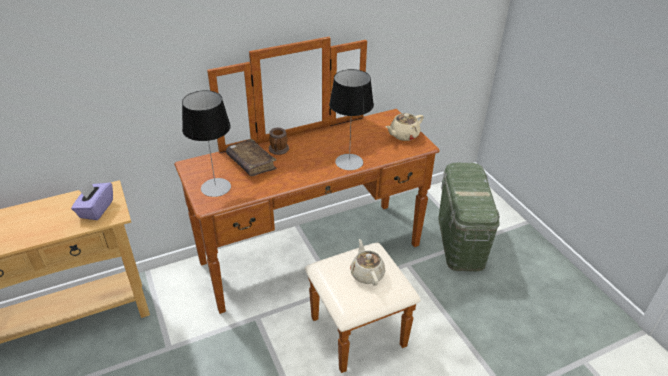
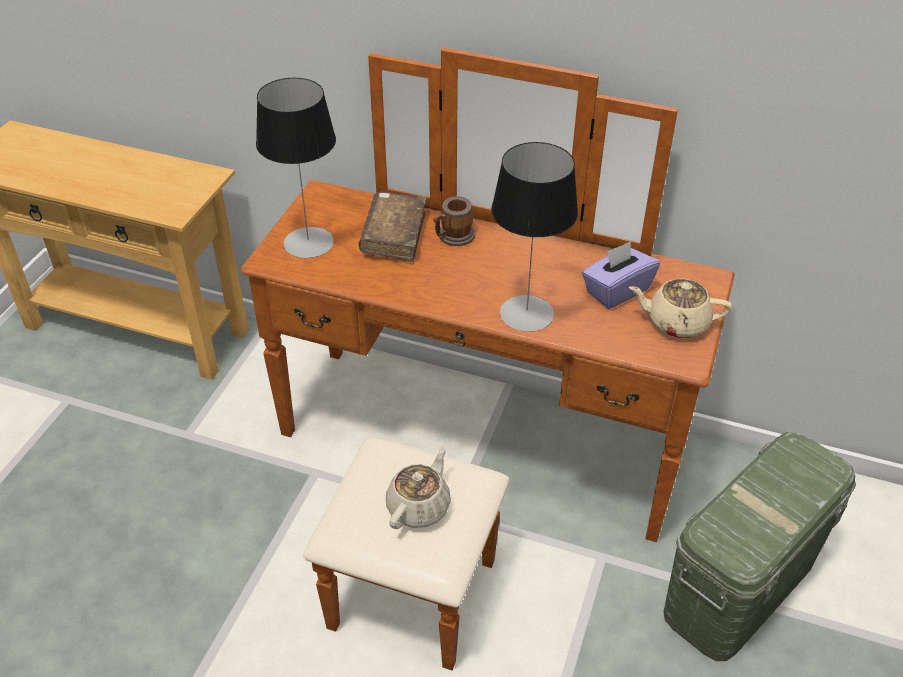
camera: 45 degrees right, 5 degrees up
(96, 209) = (166, 193): purple tissue box -> purple tissue box (616, 290)

